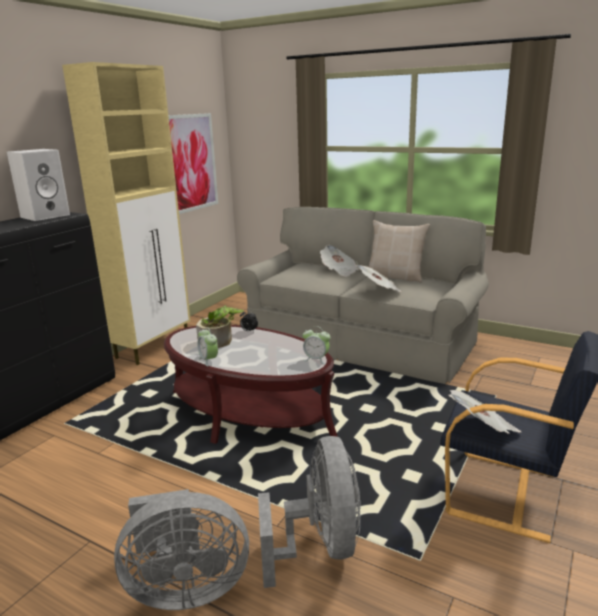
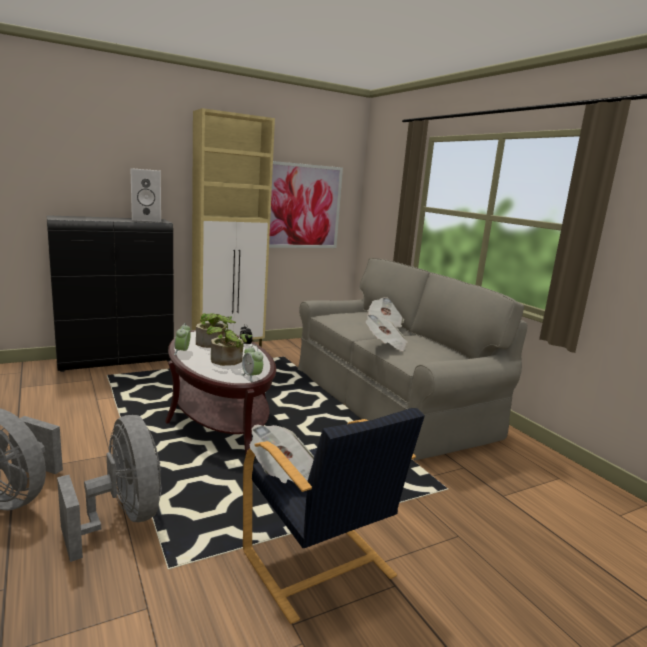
camera: 30 degrees right, 5 degrees down
(267, 354) = (227, 361): none -> potted plant
(320, 546) = (122, 519): grey fan -> grey fan turned 60 degrees counterclockwise
(395, 277) = (425, 340): beige pillow -> none

